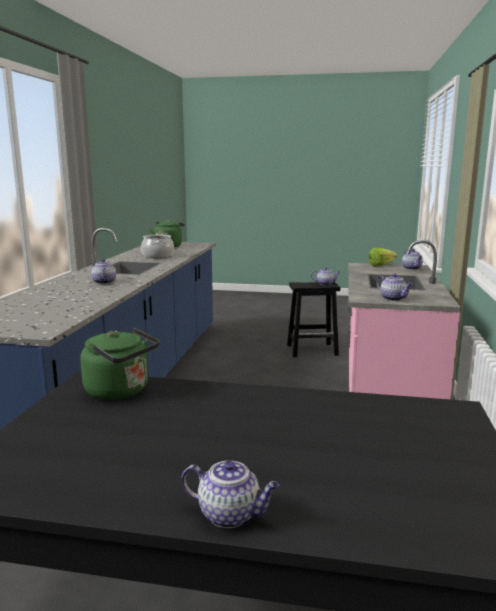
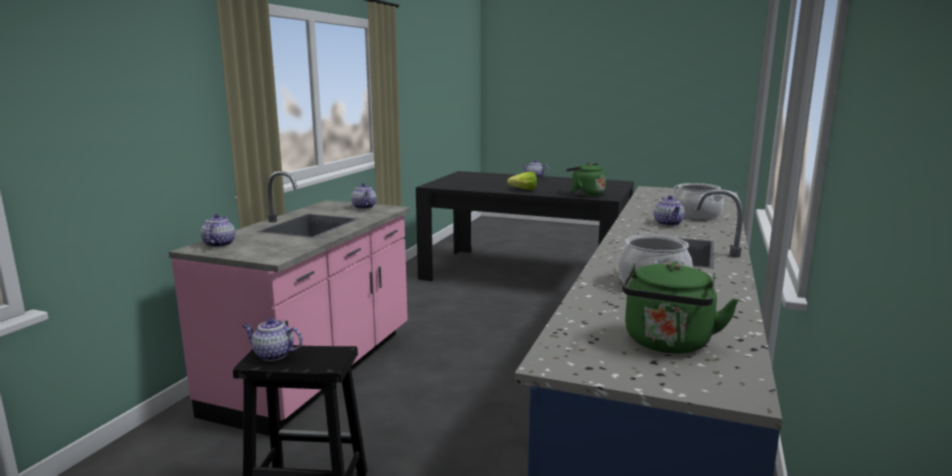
camera: 170 degrees left, 0 degrees up
(64, 290) = (696, 215): none -> cooking pot
(383, 265) = (241, 253): lettuce -> lettuce (521, 189)

